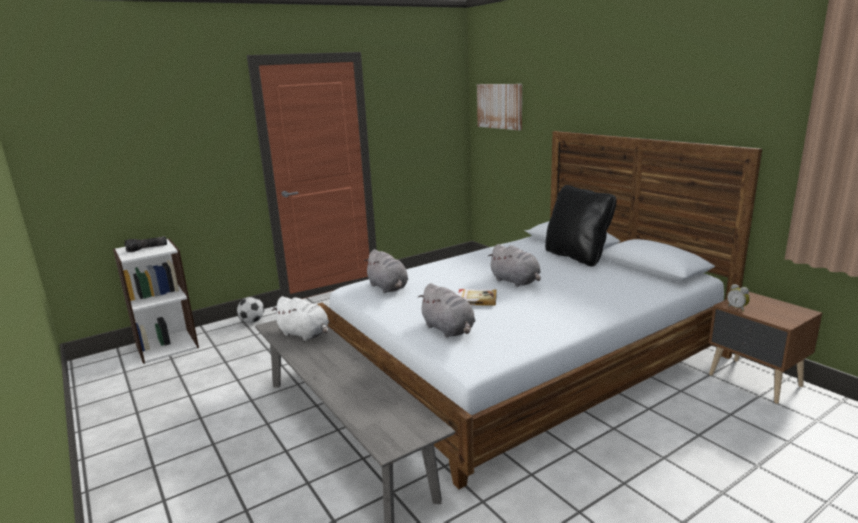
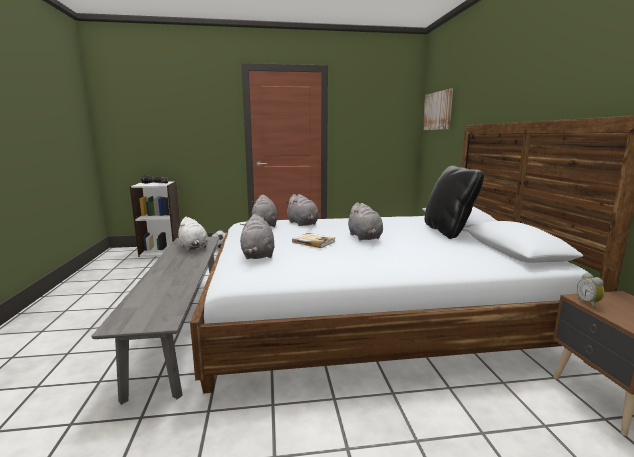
camera: 25 degrees right, 5 degrees down
(425, 276) = (303, 224): none -> grey plush toy

